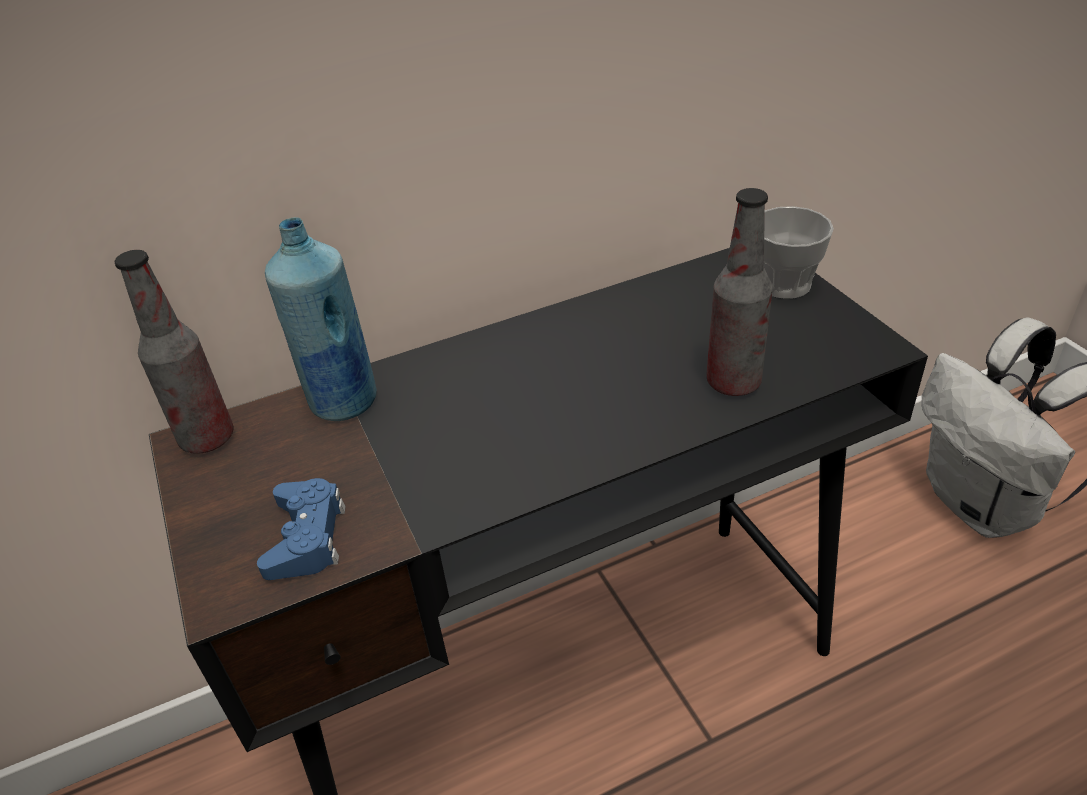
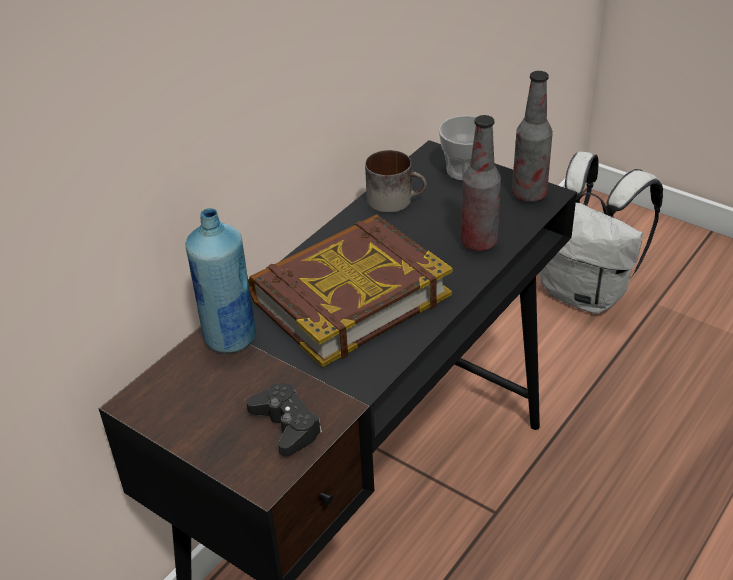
camera: 30 degrees left, 0 degrees up
(207, 438) = (150, 395): bottle -> bottle (529, 194)
(306, 537) = (286, 425): blue game controller -> black game controller
(514, 399) = (349, 297): none -> book
(667, 296) = (396, 199): none -> mug

